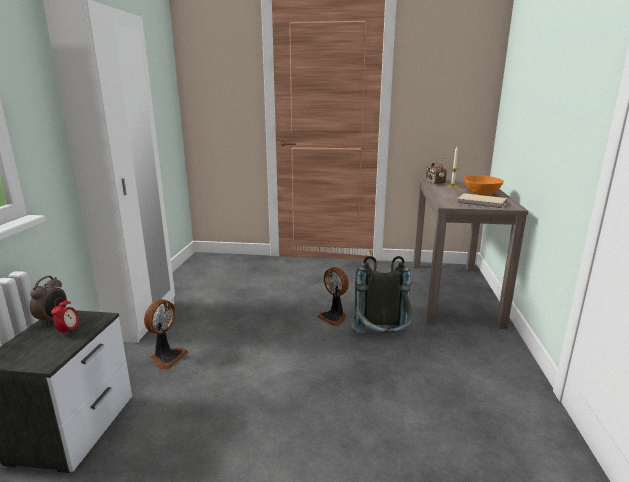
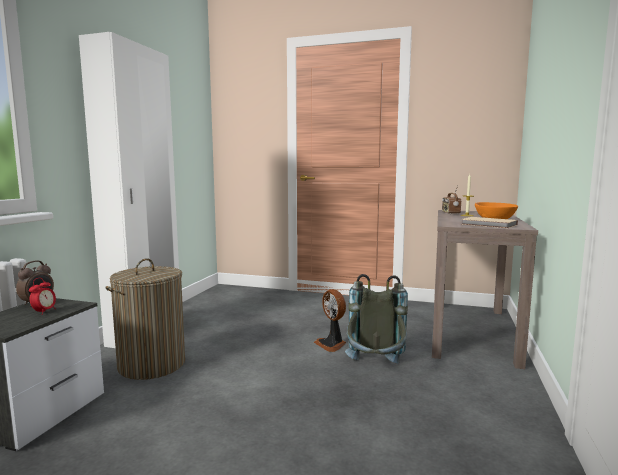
camera: 10 degrees right, 10 degrees down
(166, 357) = (152, 364): fan -> laundry basket

